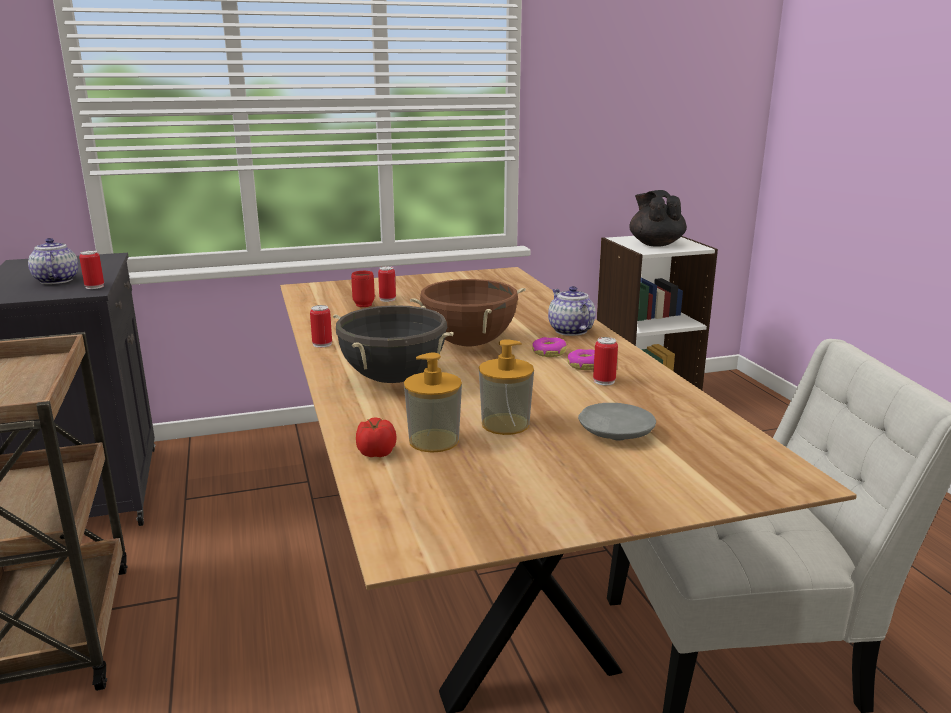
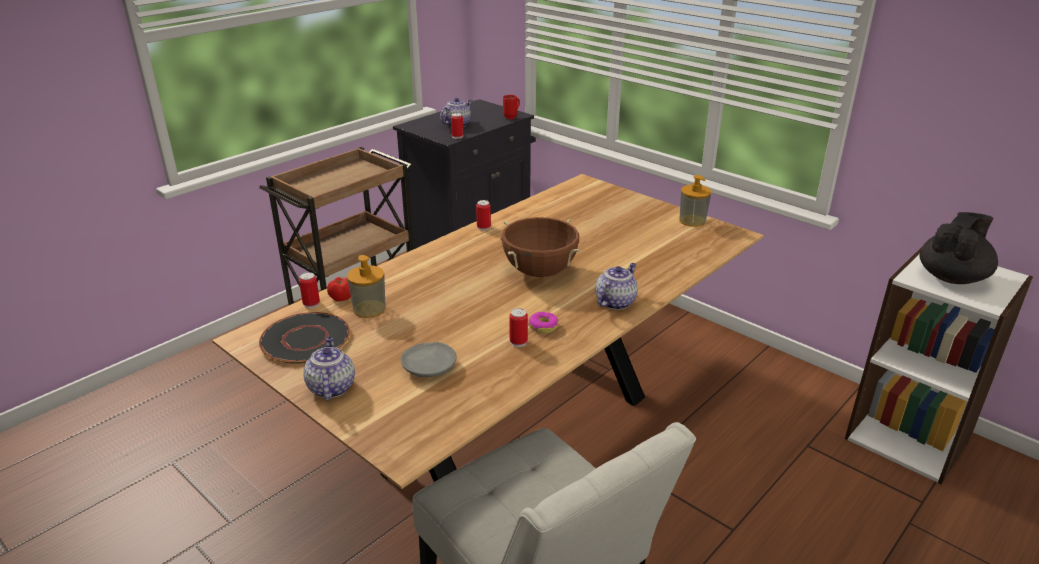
camera: 60 degrees right, 10 degrees up
(363, 304) = (576, 212): red mug -> red mug (512, 117)
(387, 299) = (597, 215): can -> can (311, 304)
(393, 379) = (448, 268): black cooking pot -> none
(464, 498) = (306, 339): none -> black plate
(505, 424) = (410, 324): soap dispenser -> soap dispenser (692, 220)
(548, 352) = (555, 306): donut -> none
(613, 500) = (331, 387): none -> teapot

